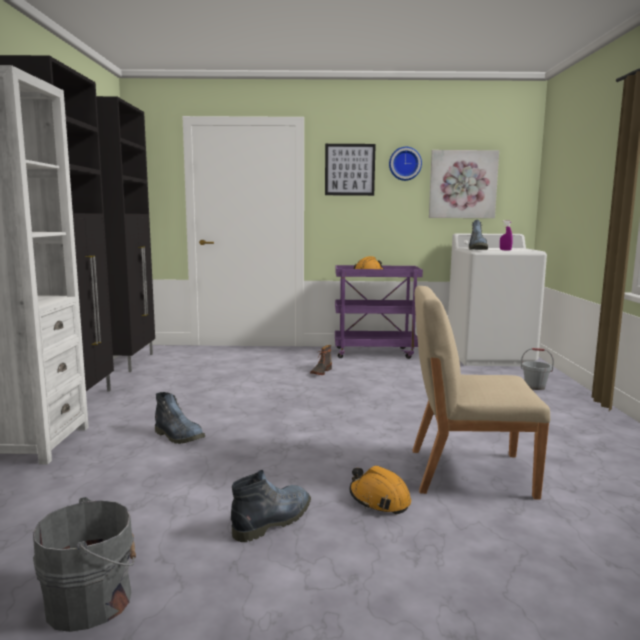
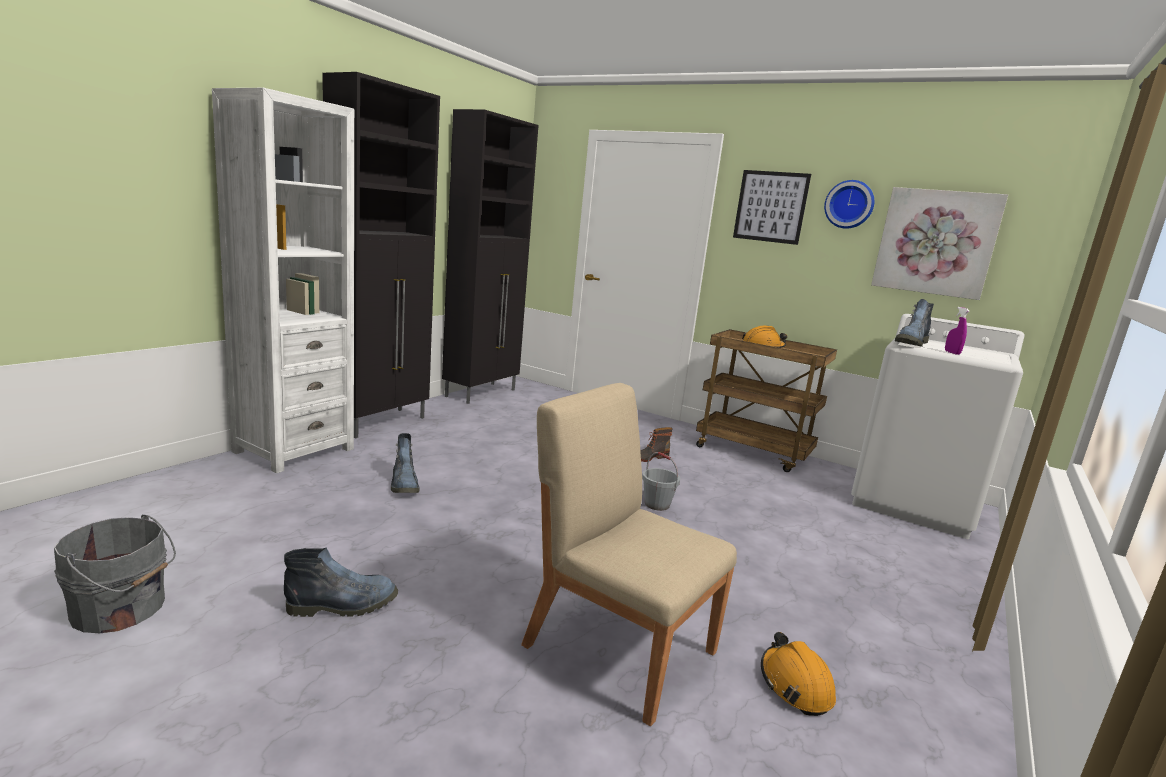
camera: 30 degrees right, 5 degrees up
(375, 353) = (754, 452): purple cart -> brown cart
(379, 500) = (468, 632): orange hard hat -> orange hard hat (795, 685)
(535, 387) = (913, 570): grey bucket -> grey bucket (657, 504)

